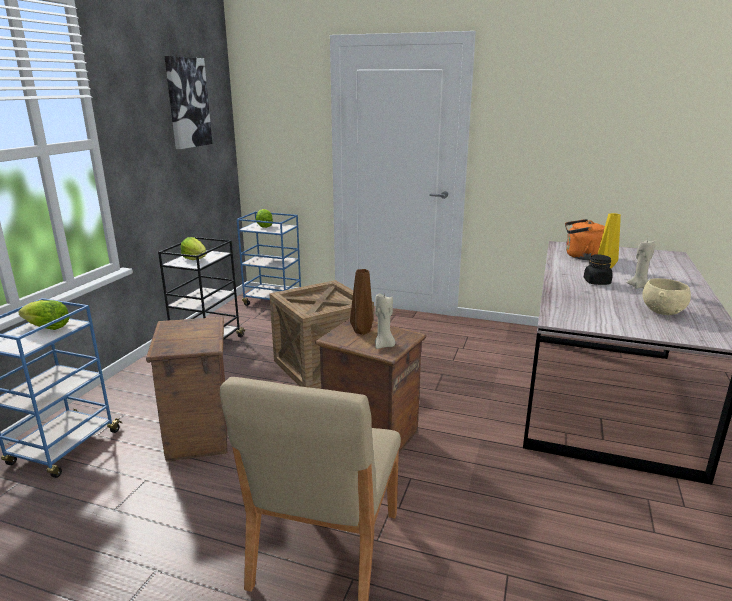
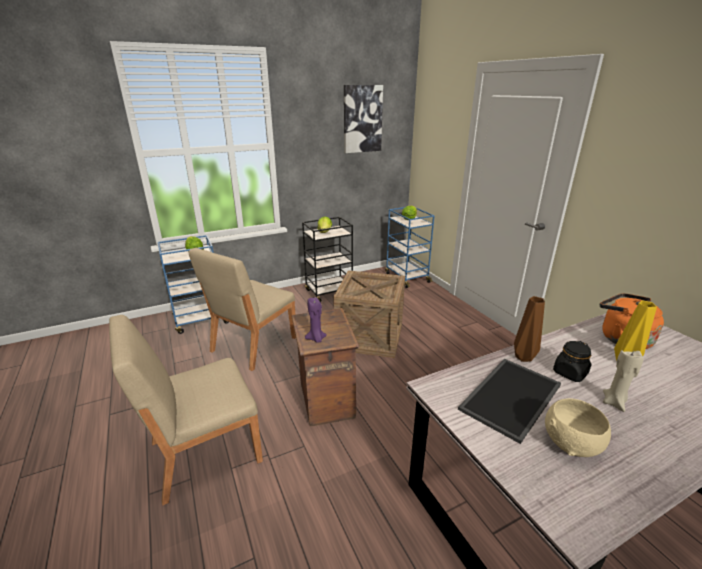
camera: 45 degrees right, 5 degrees up
(199, 434) = (253, 344): crate -> beige chair
(362, 331) = (325, 321): brown vase -> brown vase (523, 357)
(384, 346) = (316, 339): beige candle -> purple candle
(597, 305) = (509, 395): none -> tray

